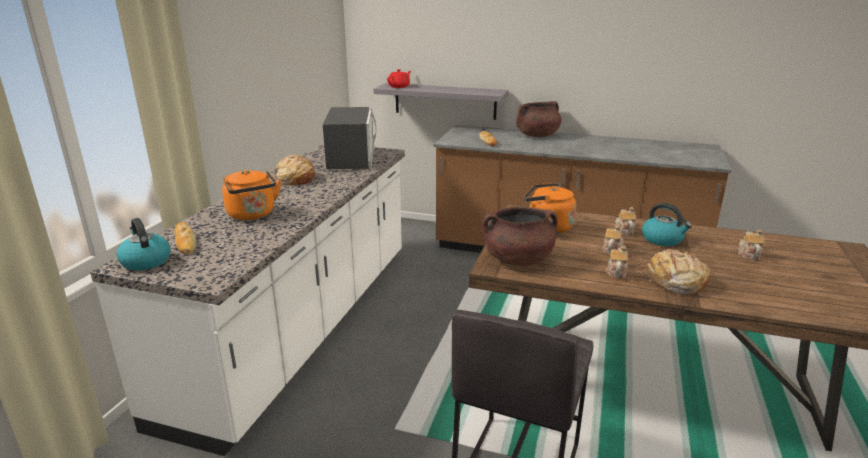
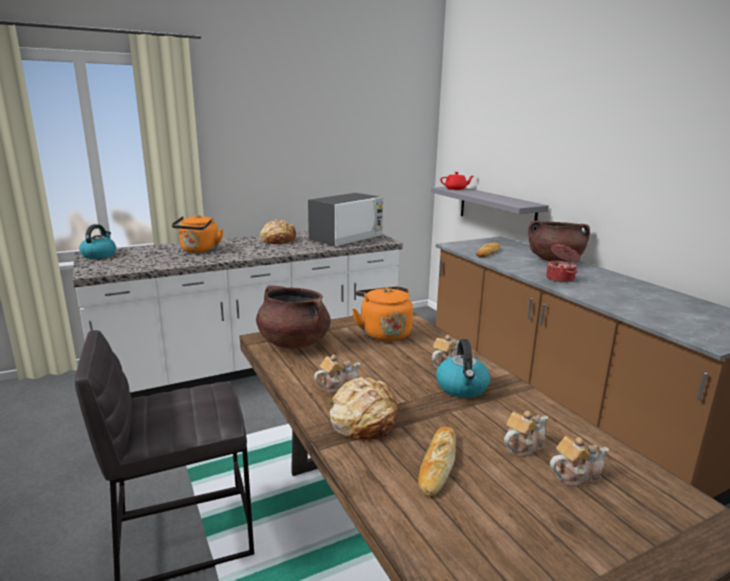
camera: 45 degrees right, 5 degrees down
(185, 242) = (136, 253): bread -> bread (437, 464)
(574, 148) = (560, 279): none -> cooking pot
(612, 250) = (386, 371): teapot -> teapot (575, 475)

